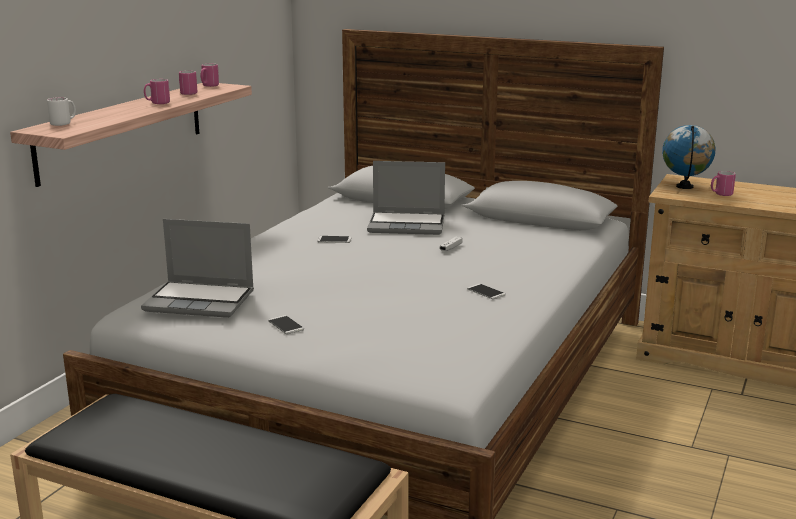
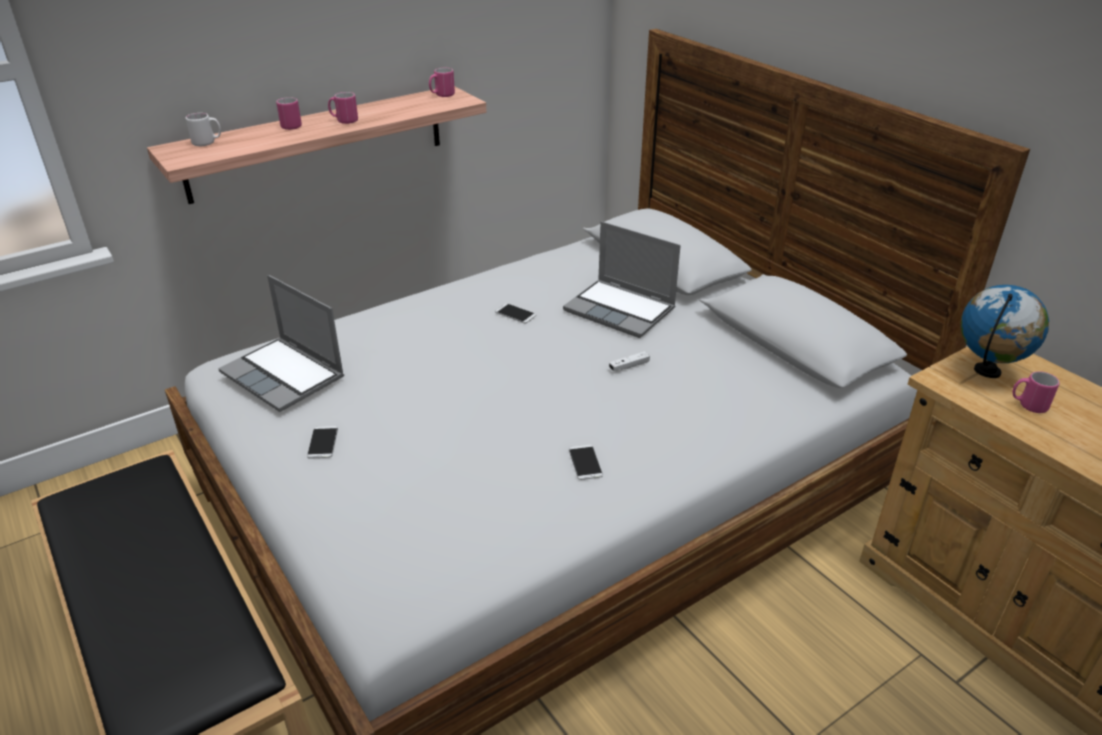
camera: 30 degrees right, 15 degrees up
(187, 93) = (400, 106): pink mug -> pink mug (291, 125)

